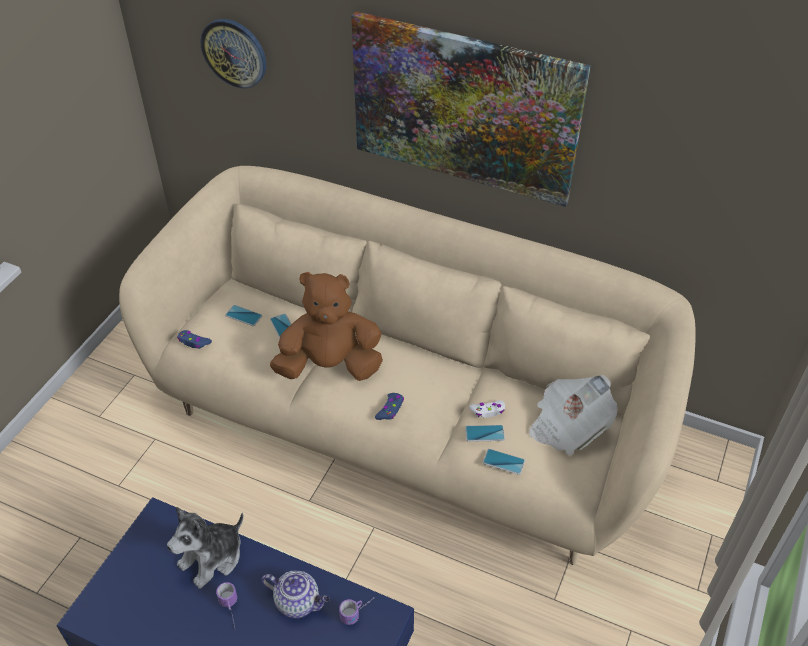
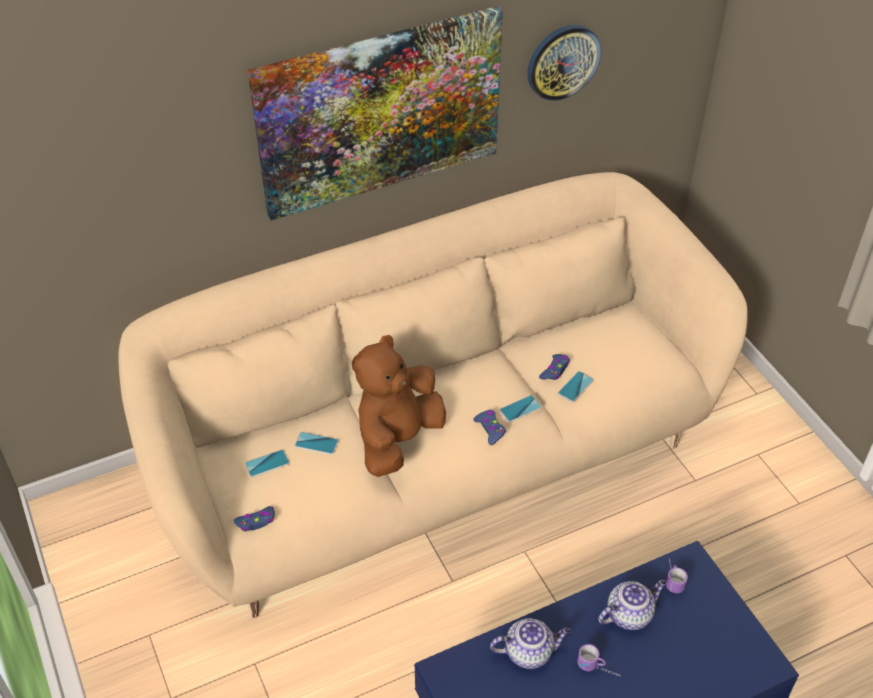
camera: 50 degrees left, 0 degrees up
(212, 558) = (529, 652): plush toy -> teapot
(234, 53) = (92, 195): wall clock -> wall clock (563, 61)
(488, 411) = (555, 370): white game controller -> blue game controller
(503, 462) = (614, 394): phone -> phone (520, 409)
(568, 425) = (615, 334): newspaper -> none

